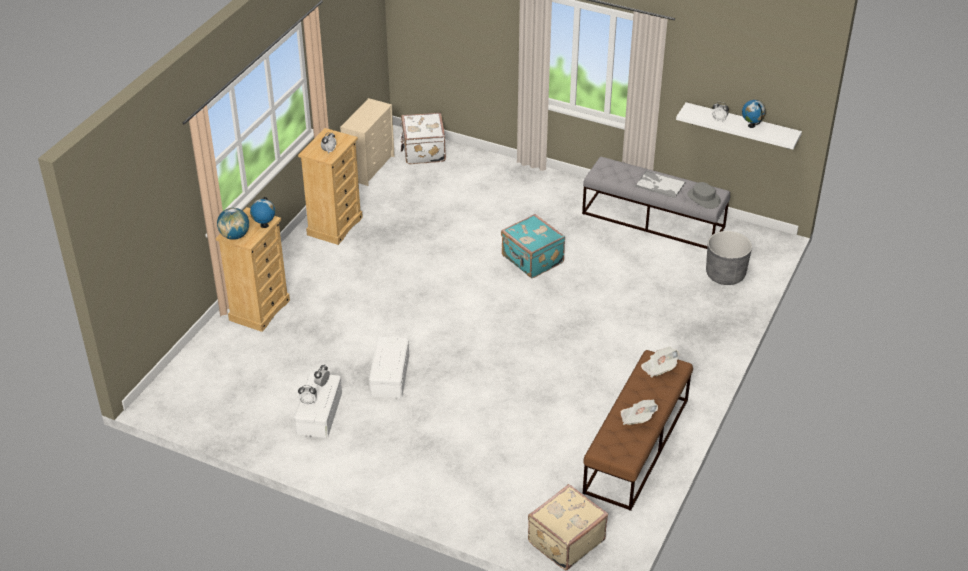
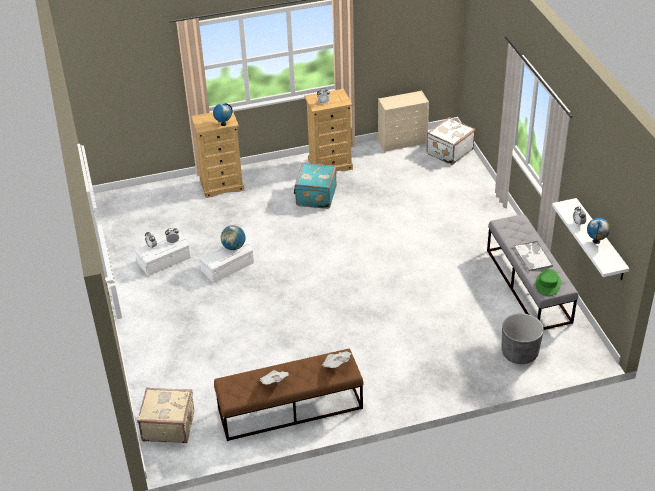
camera: 50 degrees right, 0 degrees up
(235, 236) = (201, 120): globe -> globe (234, 247)
(532, 260) = (408, 257): turquoise suitcase -> turquoise suitcase (315, 196)
(703, 198) = (547, 284): grey hat -> green hat

